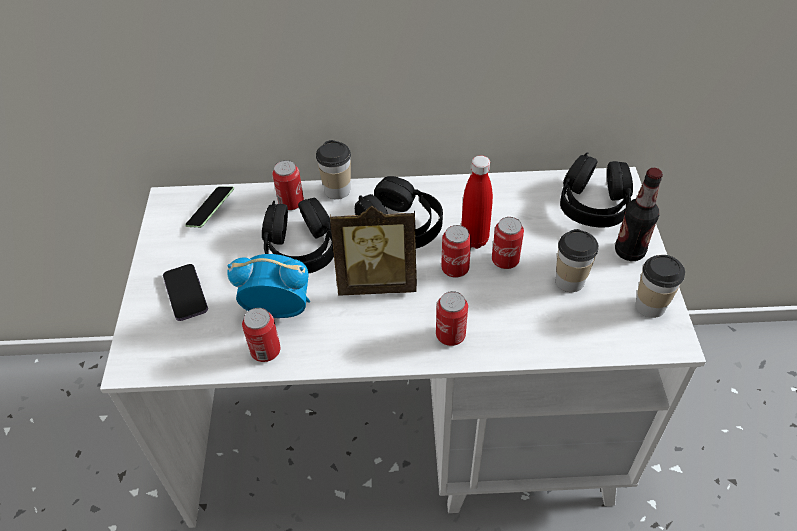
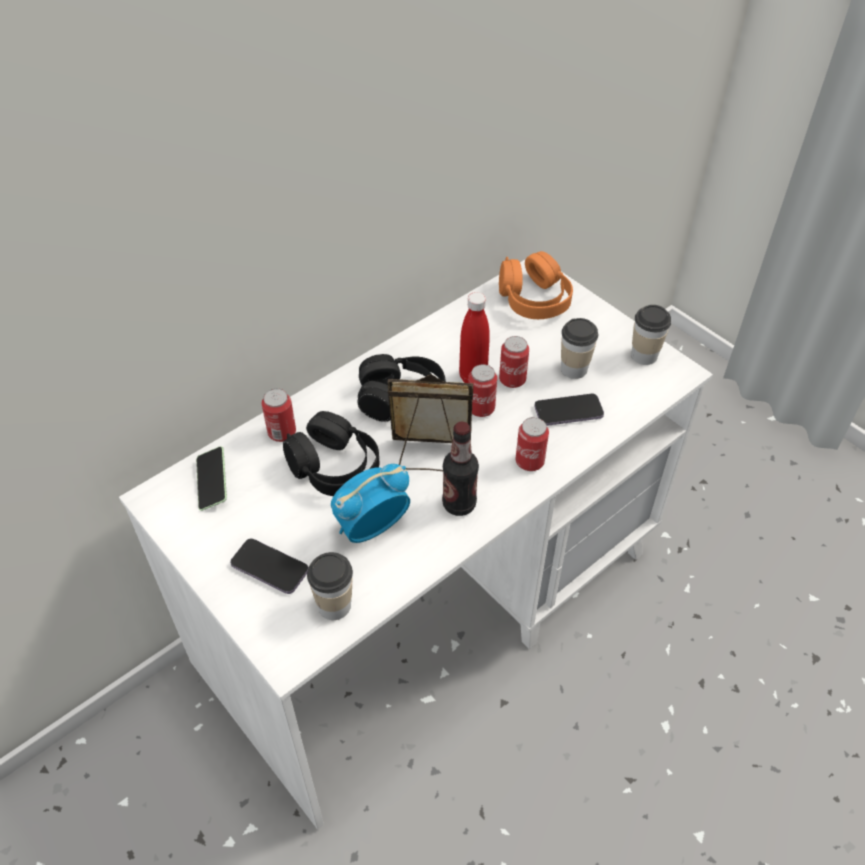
camera: 40 degrees left, 0 degrees up
(265, 351) = (397, 567): can -> none
(337, 190) = (313, 399): cup -> cup (334, 605)
(377, 282) = (430, 455): picture frame -> picture frame turned 135 degrees counterclockwise
(527, 314) = (568, 411): none -> phone
(593, 204) = (534, 299): black headphones -> orange headphones
(629, 251) = (593, 322): bottle -> bottle (459, 504)

